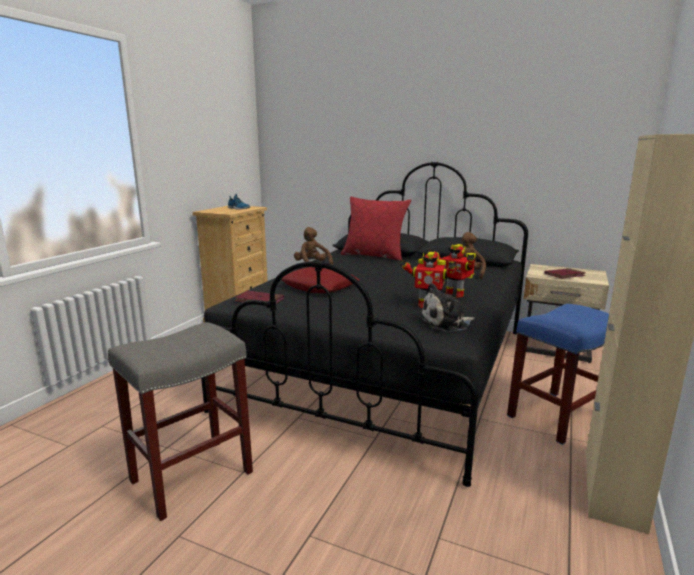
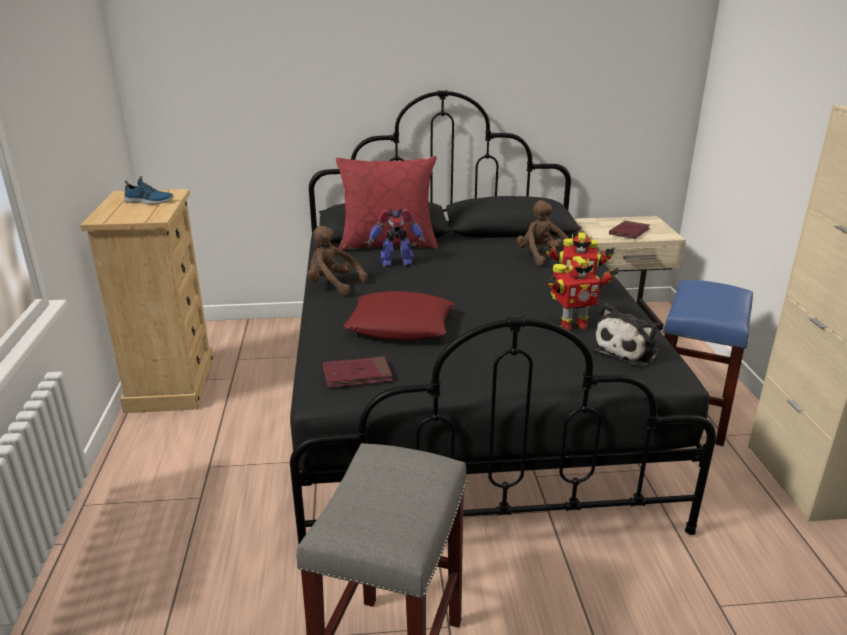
camera: 30 degrees left, 10 degrees up
(364, 263) = (396, 263): none -> toy robot

